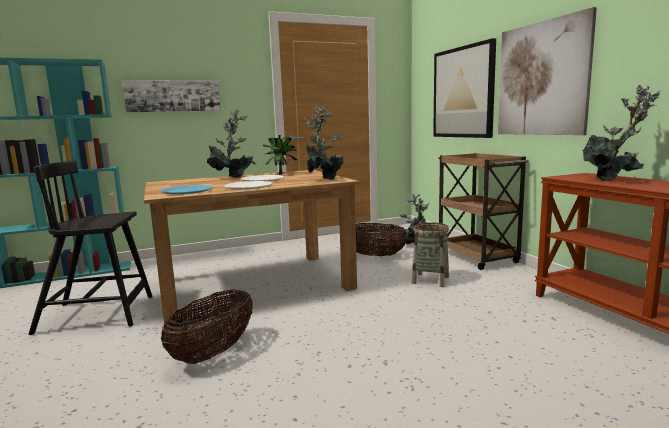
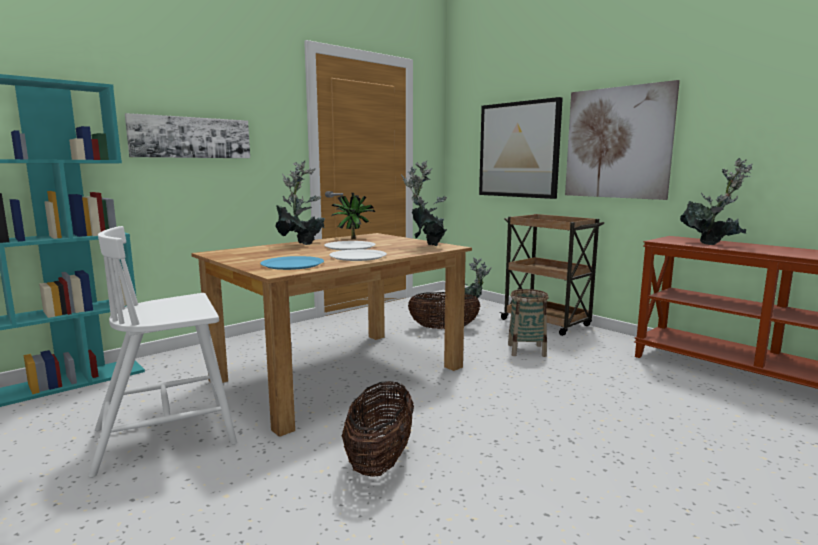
camera: 20 degrees left, 0 degrees up
(98, 314) = (168, 435): black chair -> white chair

